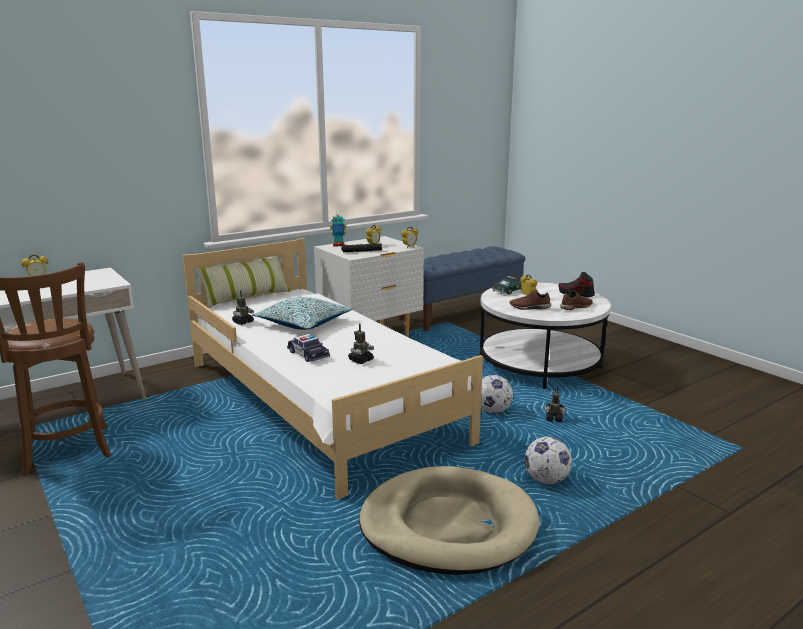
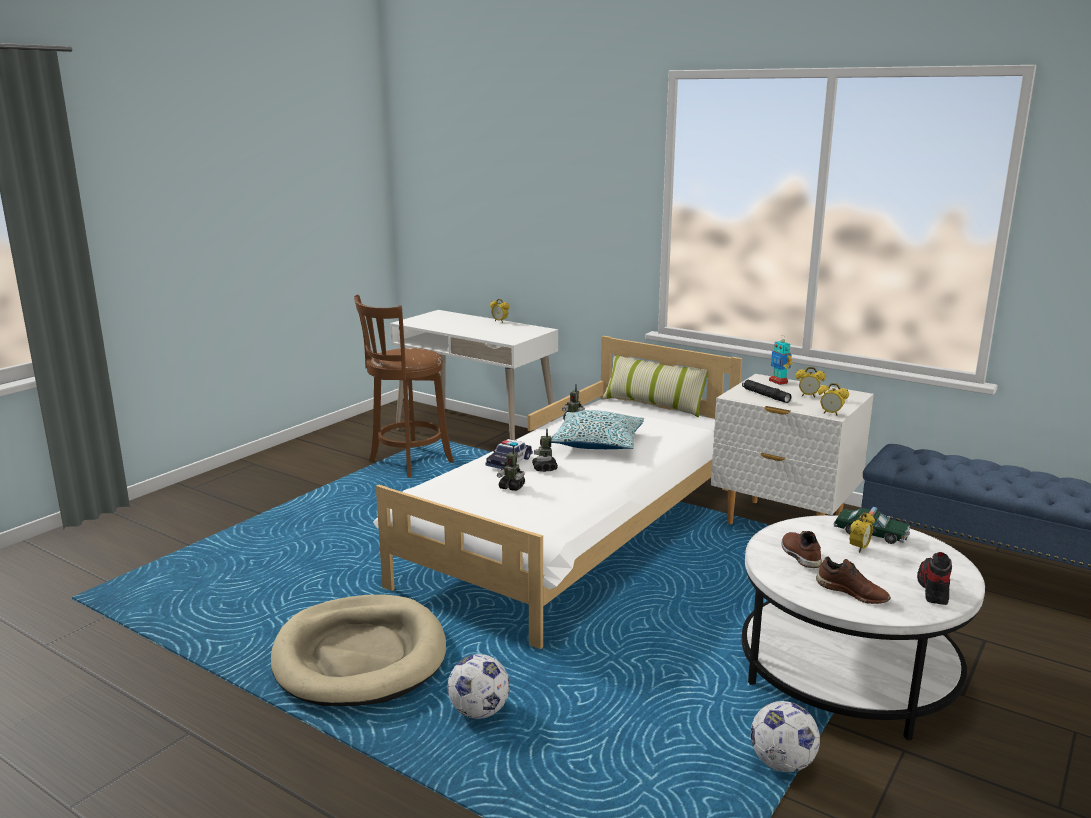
camera: 70 degrees right, 0 degrees up
(493, 411) = (640, 648): football -> football (782, 763)
(554, 418) = (656, 703): toy robot -> toy robot (544, 468)

